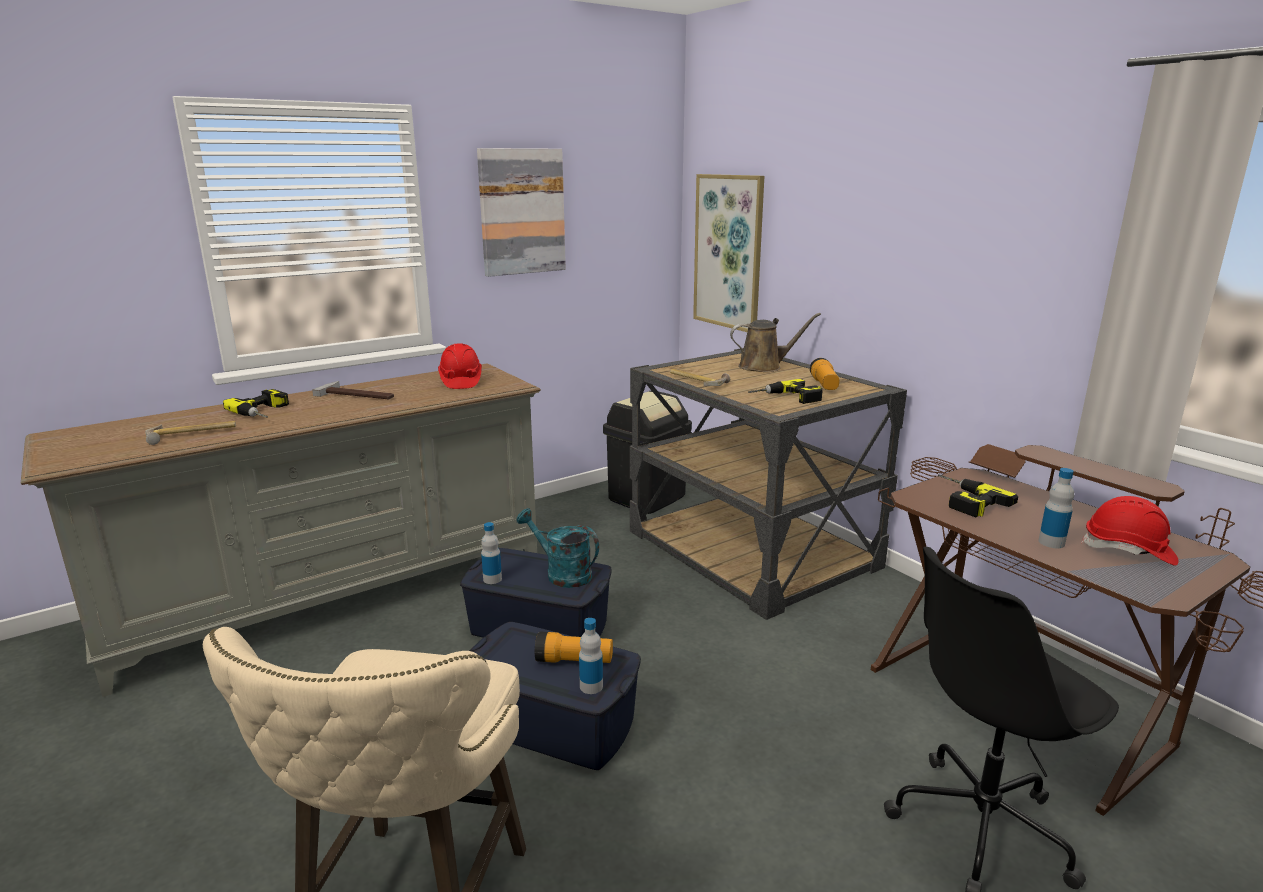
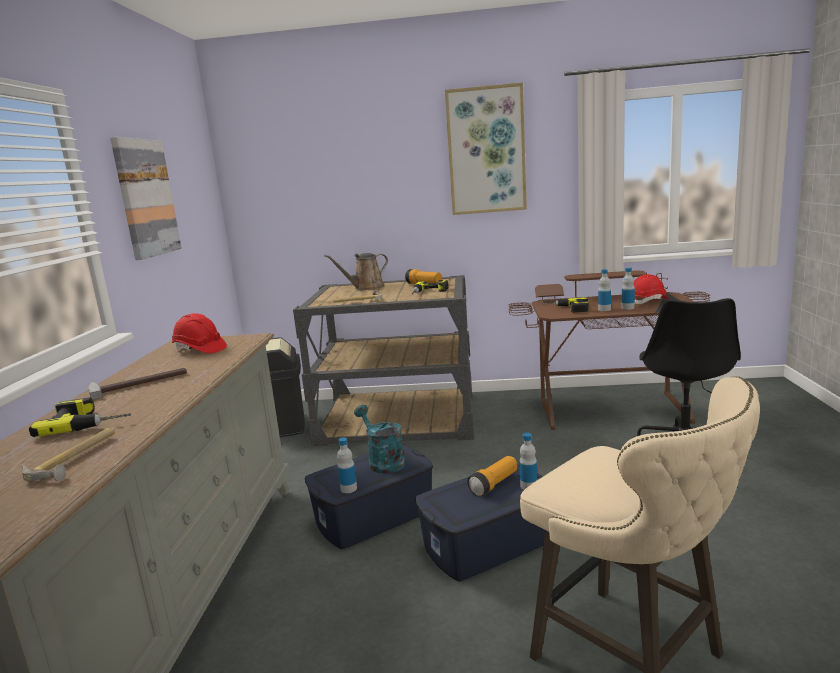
camera: 50 degrees left, 5 degrees down
(562, 574) = (383, 461): turquoise watering can -> turquoise watering can turned 75 degrees clockwise
(728, 252) = (283, 219): picture -> picture (486, 151)
(764, 367) = (366, 288): brown watering can -> brown watering can turned 150 degrees counterclockwise
(1008, 526) = (604, 309): none -> bottle

